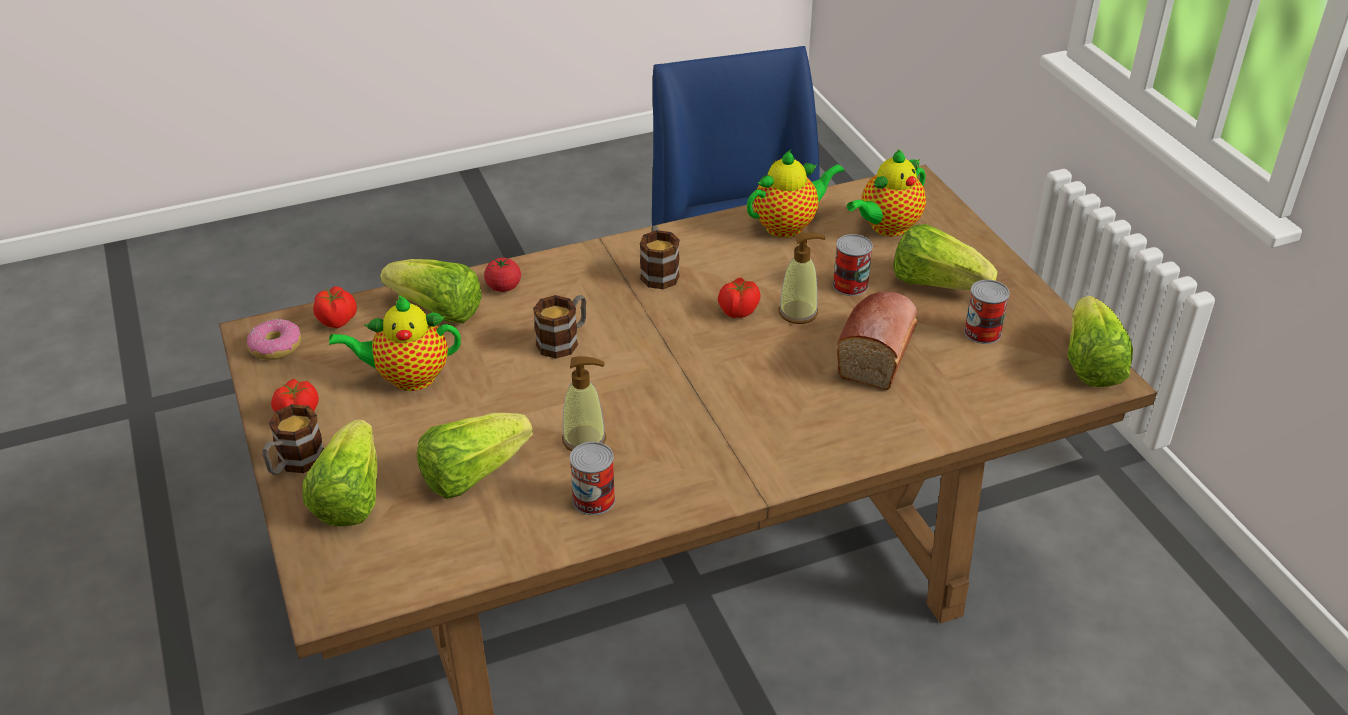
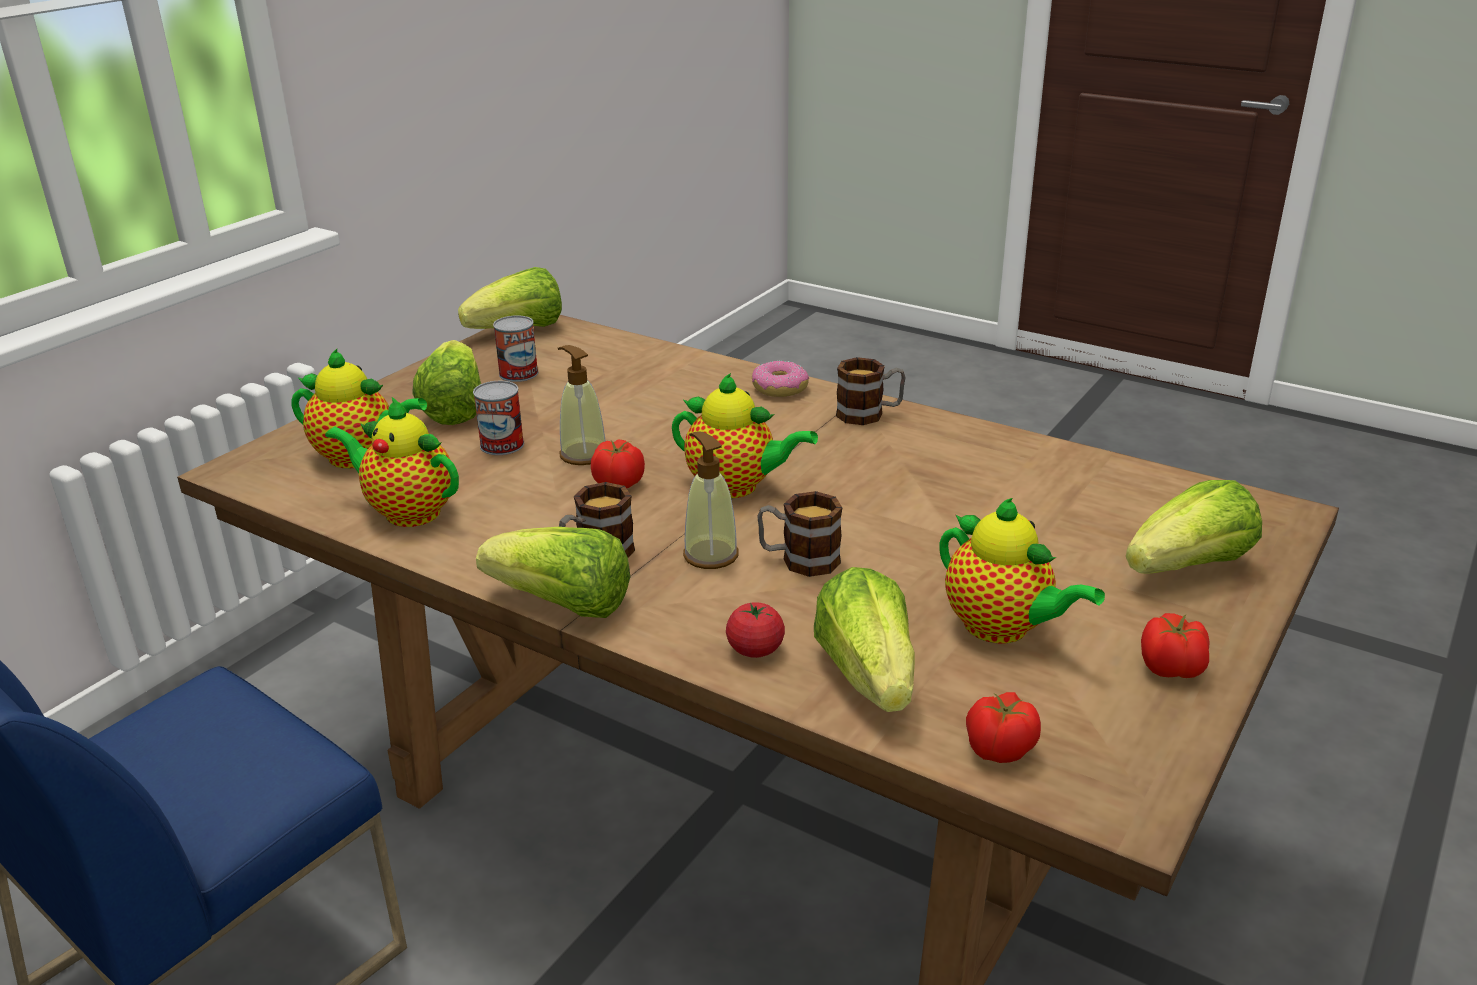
camera: 125 degrees left, 10 degrees down
(276, 347) = (1119, 771): donut -> donut (779, 388)
(294, 463) = (1221, 626): mug -> mug (869, 414)
(472, 474) = (1051, 519): lettuce -> lettuce (563, 605)
(584, 440) = (920, 486): soap dispenser -> soap dispenser (710, 555)
(593, 499) = (978, 454): can -> none
(679, 357) = (736, 487): none -> teapot
(878, 351) = (603, 404): bread -> none

